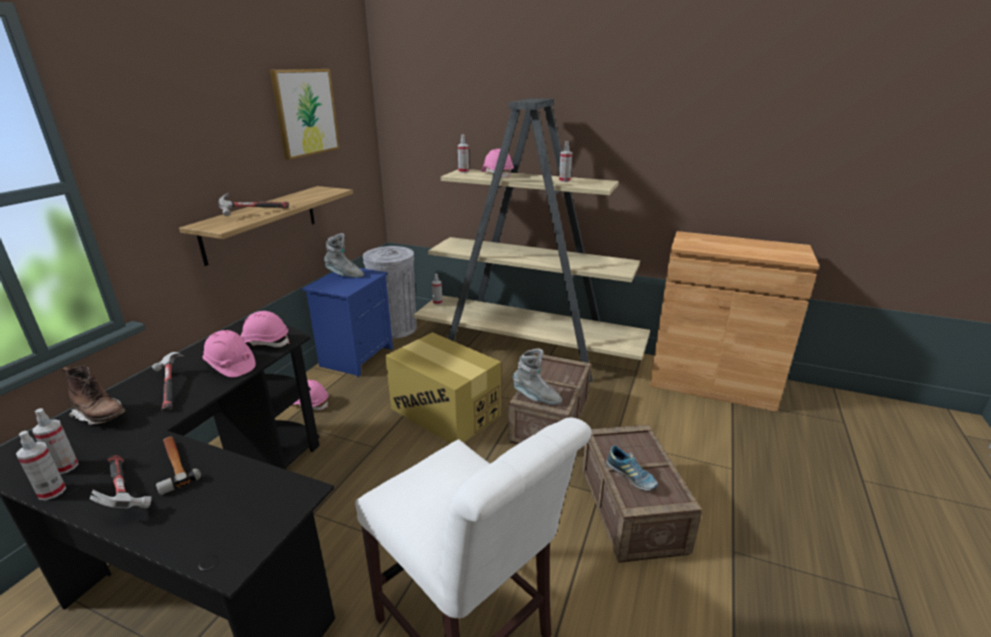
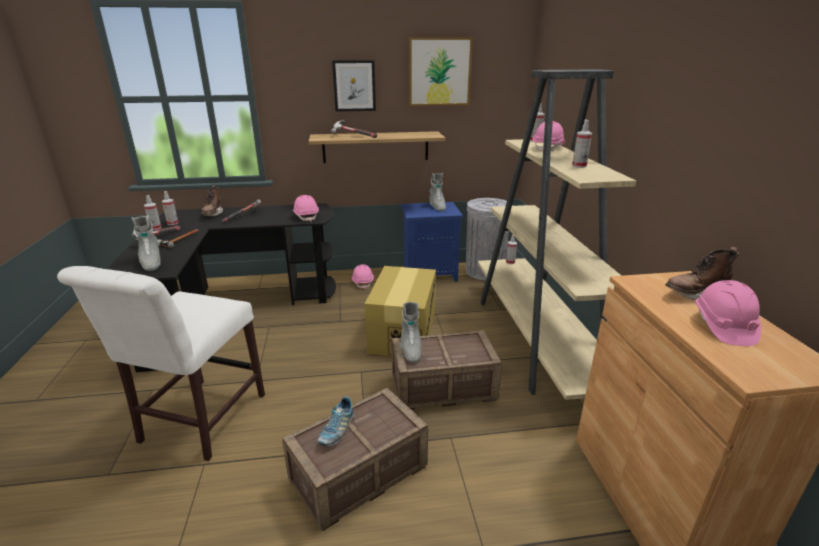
camera: 60 degrees right, 0 degrees up
(222, 142) = (354, 86): none -> picture
(230, 365) = (275, 218): pink hard hat -> pink hard hat (723, 326)
(235, 508) = (151, 262): none -> grey boot
(709, 240) = (695, 294): none -> brown boot

